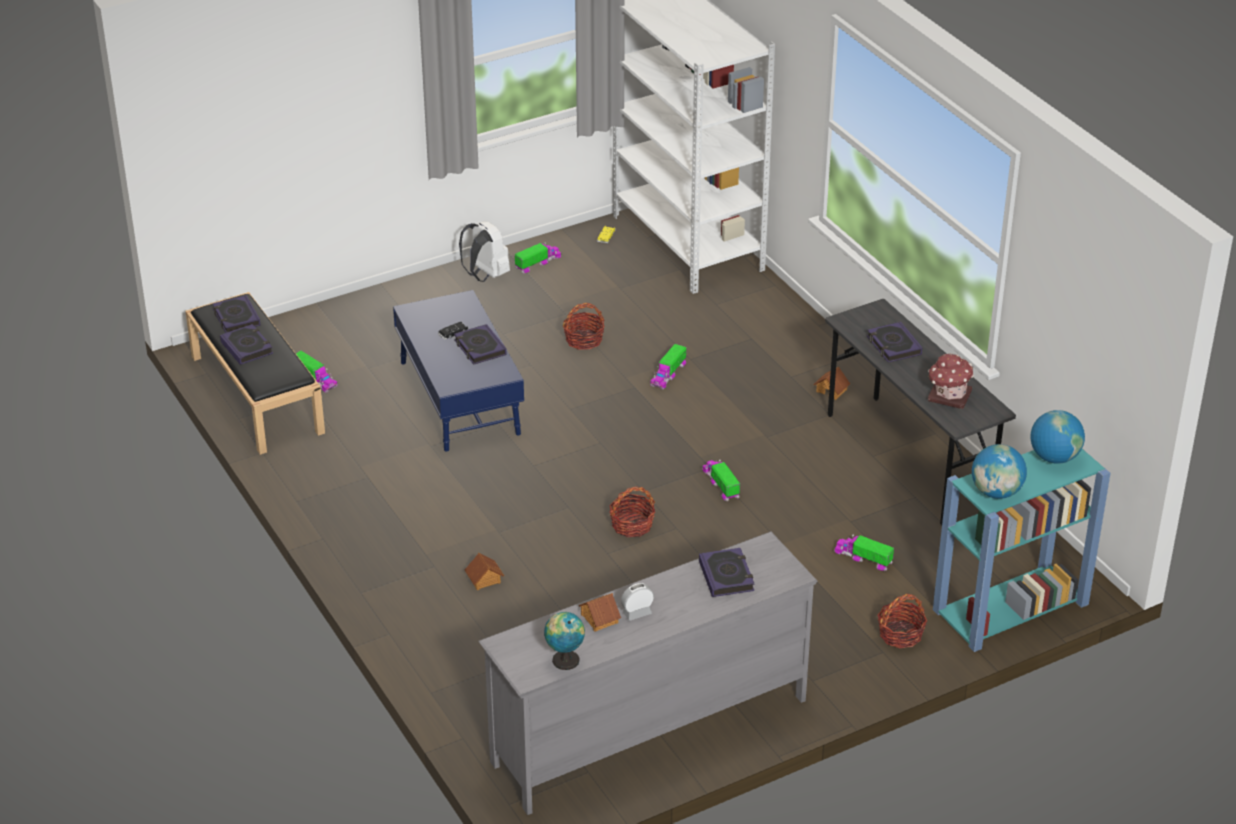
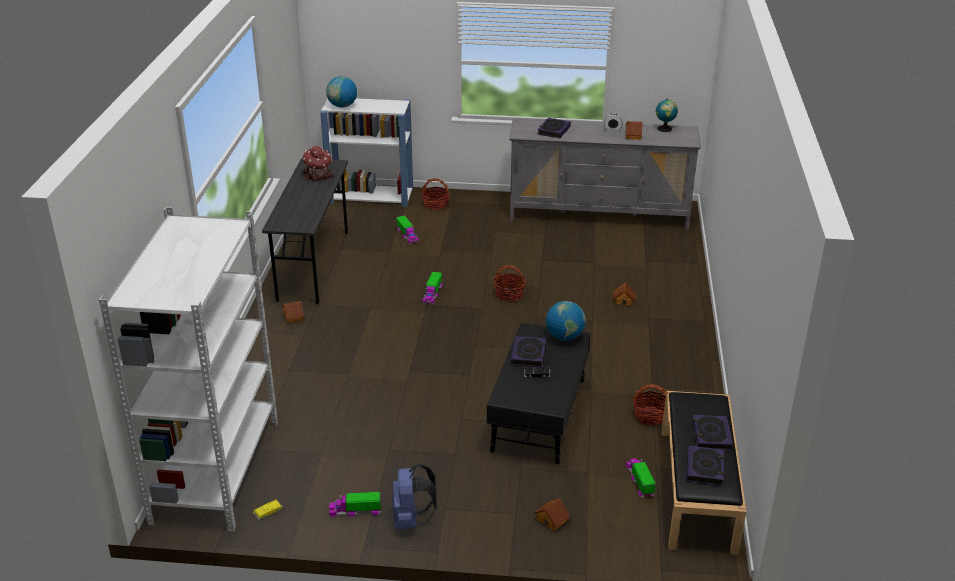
camera: 145 degrees left, 5 degrees down
(369, 320) = (552, 520): none -> toy house
(459, 398) = (539, 416): blue coffee table -> black coffee table
(485, 275) = (411, 520): white backpack -> blue backpack
(584, 340) = (401, 421): basket -> basket (650, 416)
(668, 374) = (376, 370): toy truck -> none
(893, 346) = (303, 205): book -> none
(996, 492) = (391, 104): globe -> globe (564, 336)
(1009, 607) = (371, 196): turquoise bookcase -> white bookcase

